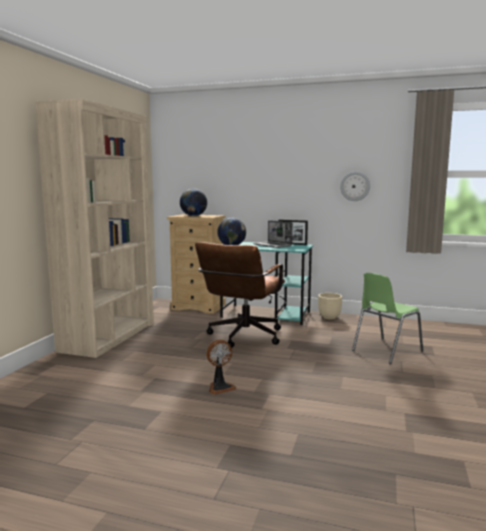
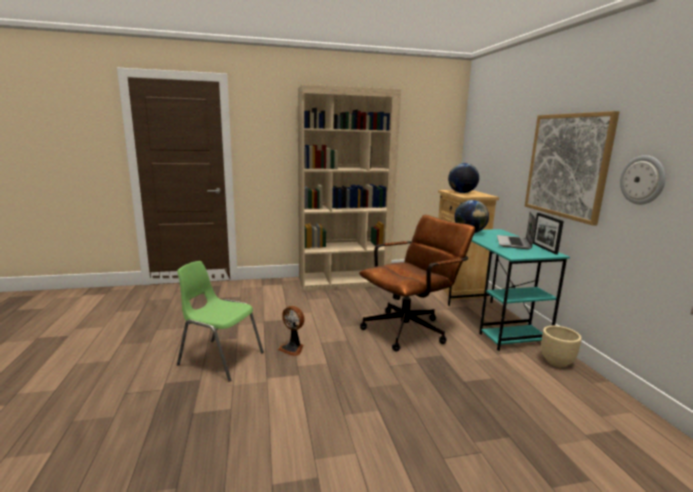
camera: 60 degrees right, 5 degrees up
(242, 338) = (410, 329): brown office chair -> brown office chair turned 150 degrees clockwise
(293, 183) = (567, 165): none -> picture
(385, 351) = (501, 431): green chair -> green chair (220, 358)

